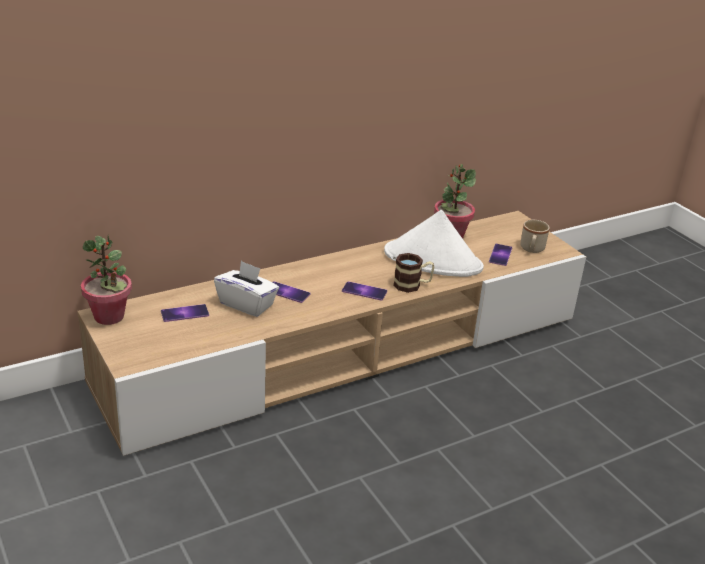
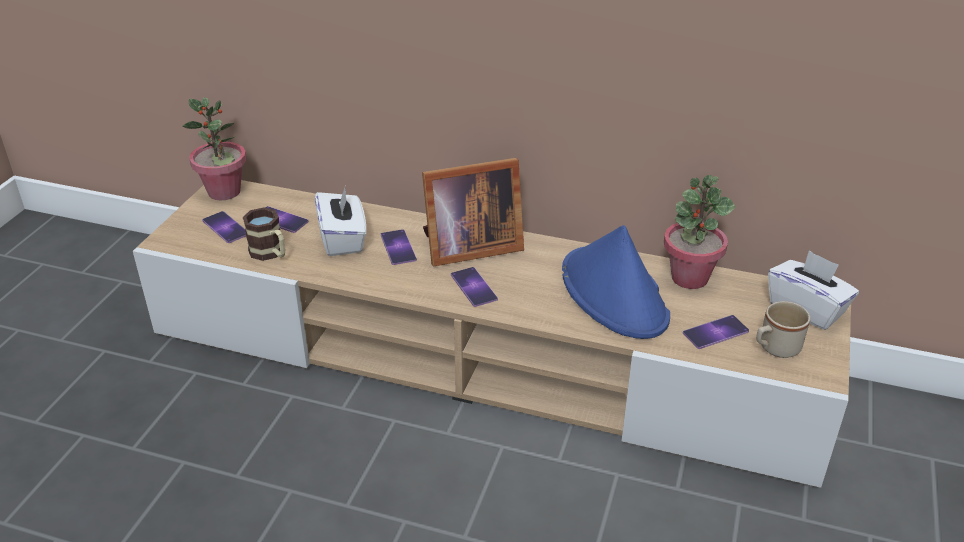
camera: 50 degrees right, 5 degrees up
(156, 335) = (225, 227): none -> phone
(324, 273) = (468, 247): none -> picture frame
(412, 285) = (537, 309): mug -> mug (270, 253)
(433, 260) = (614, 294): white hat -> blue hat
(516, 226) = (807, 309): none -> white tissue box

